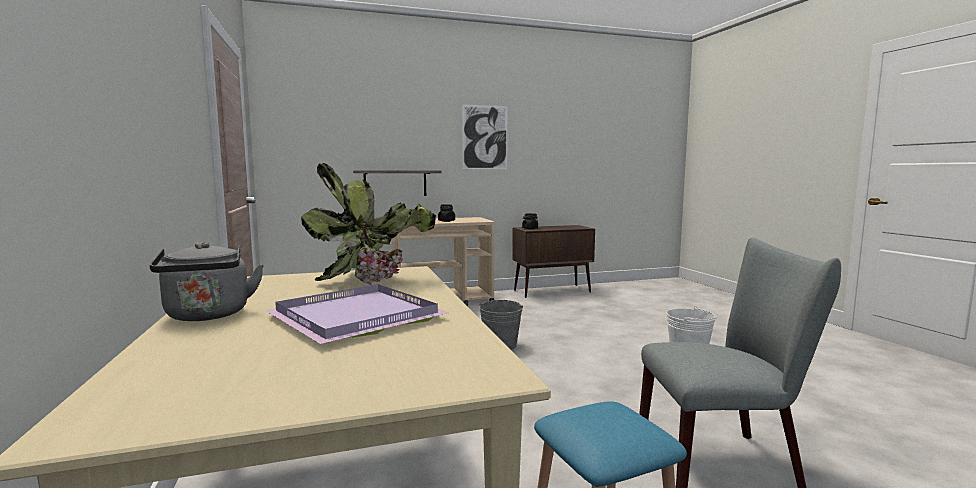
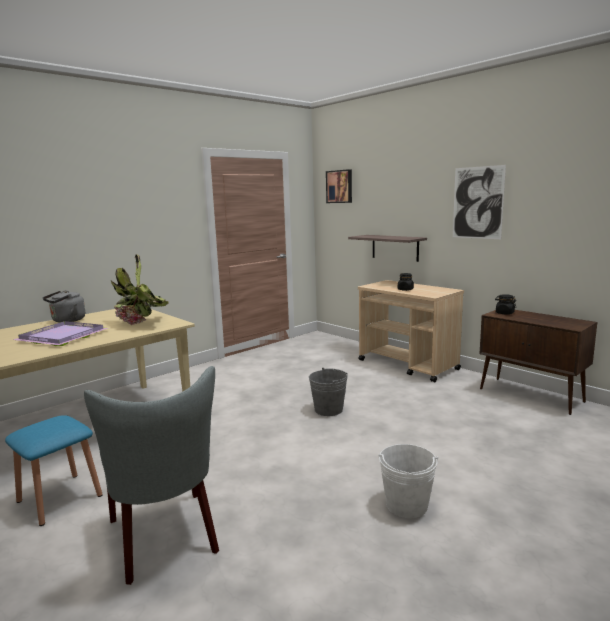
camera: 65 degrees right, 5 degrees up
(305, 110) = (340, 186): none -> picture

